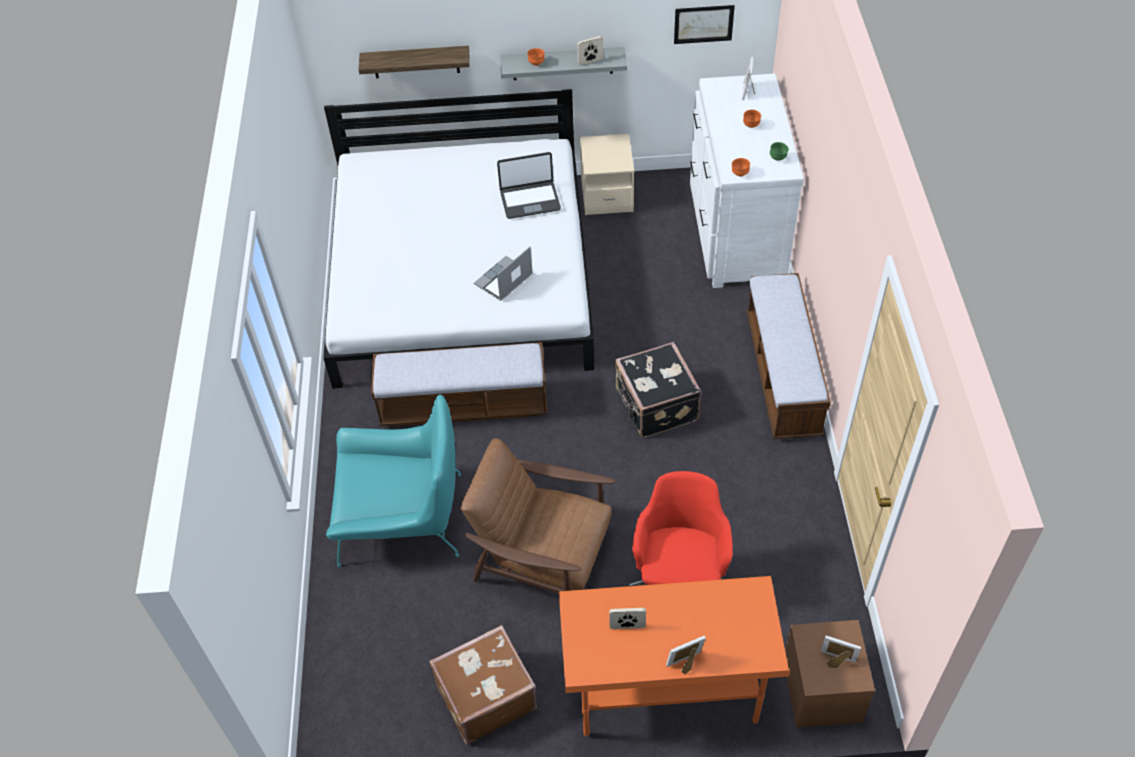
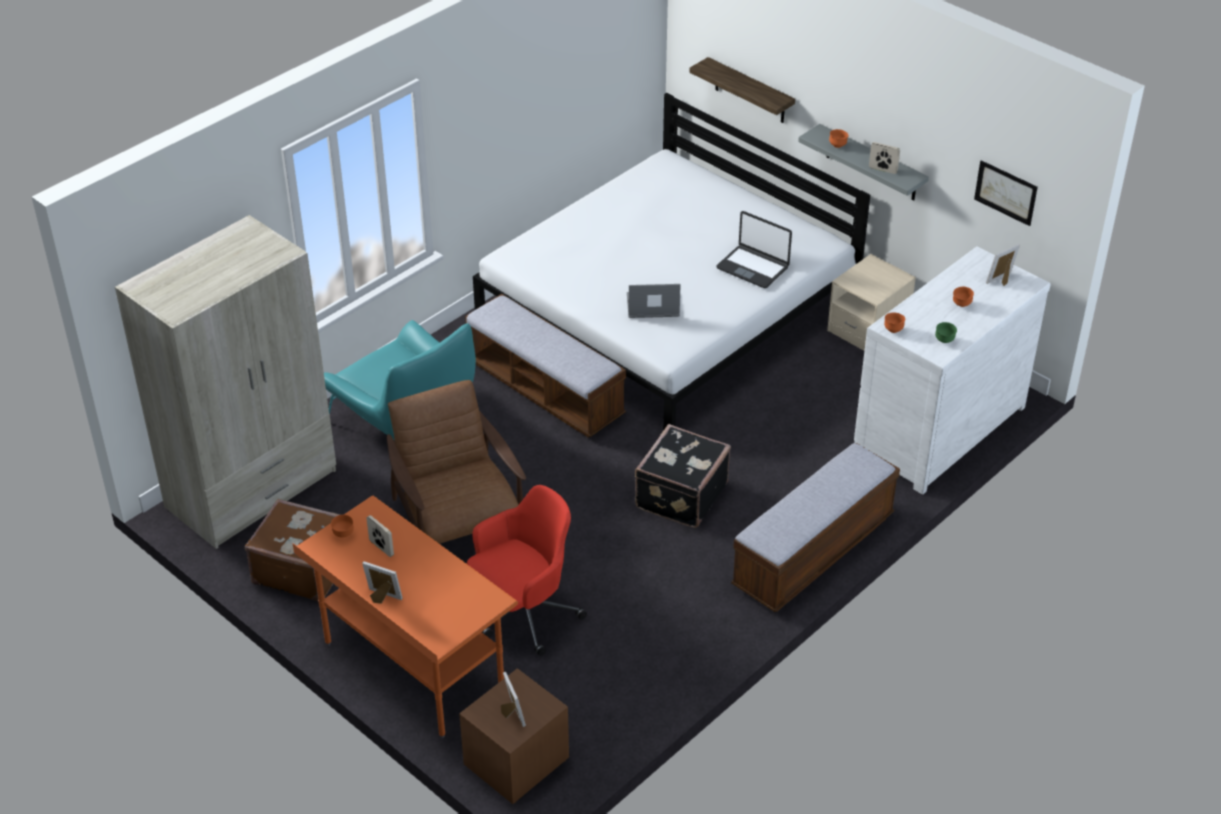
camera: 45 degrees right, 10 degrees down
(357, 671) = (253, 489): none -> beige wardrobe
(585, 643) = (343, 534): none -> orange bowl

